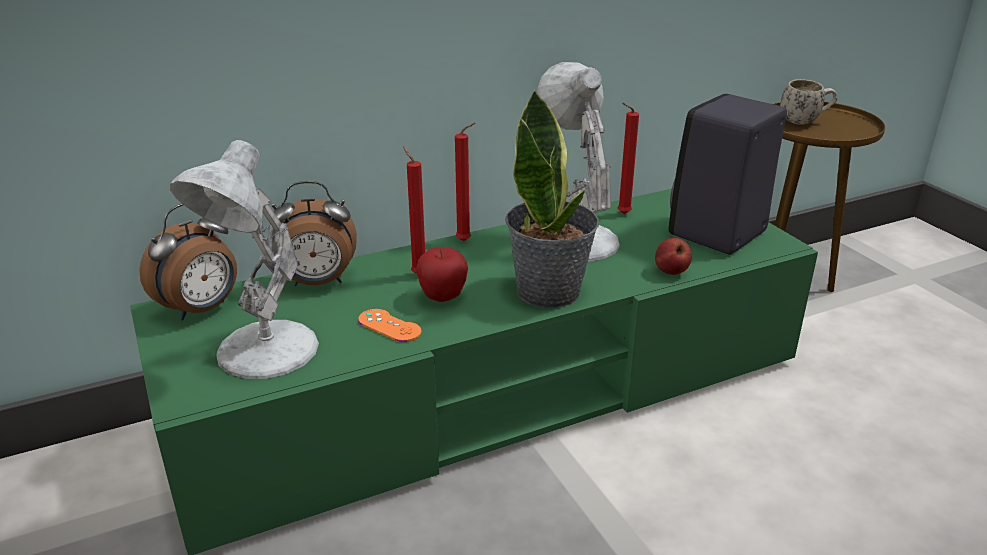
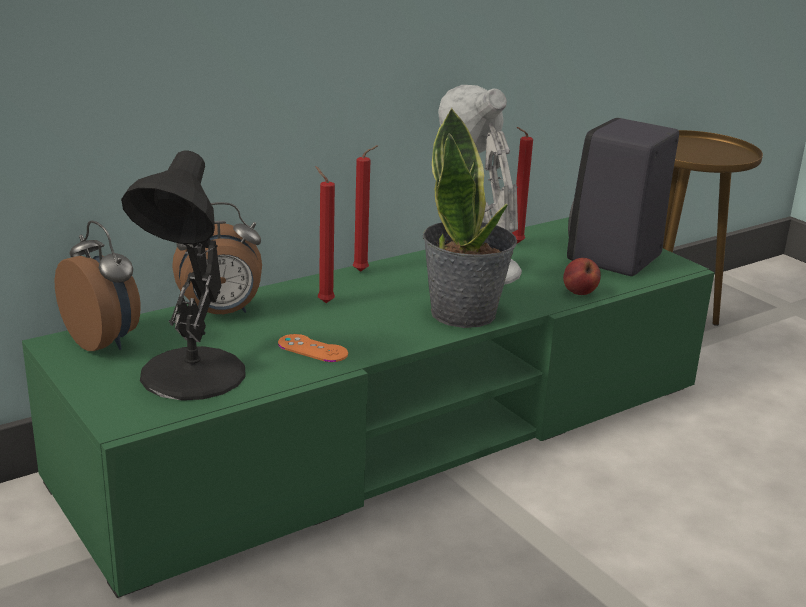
camera: 10 degrees left, 5 degrees down
(201, 309) = (104, 341): alarm clock -> alarm clock turned 75 degrees counterclockwise
(265, 352) = (191, 376): white table lamp -> black table lamp
(443, 297) = (358, 322): apple -> none
(805, 121) = (684, 150): white mug -> none

